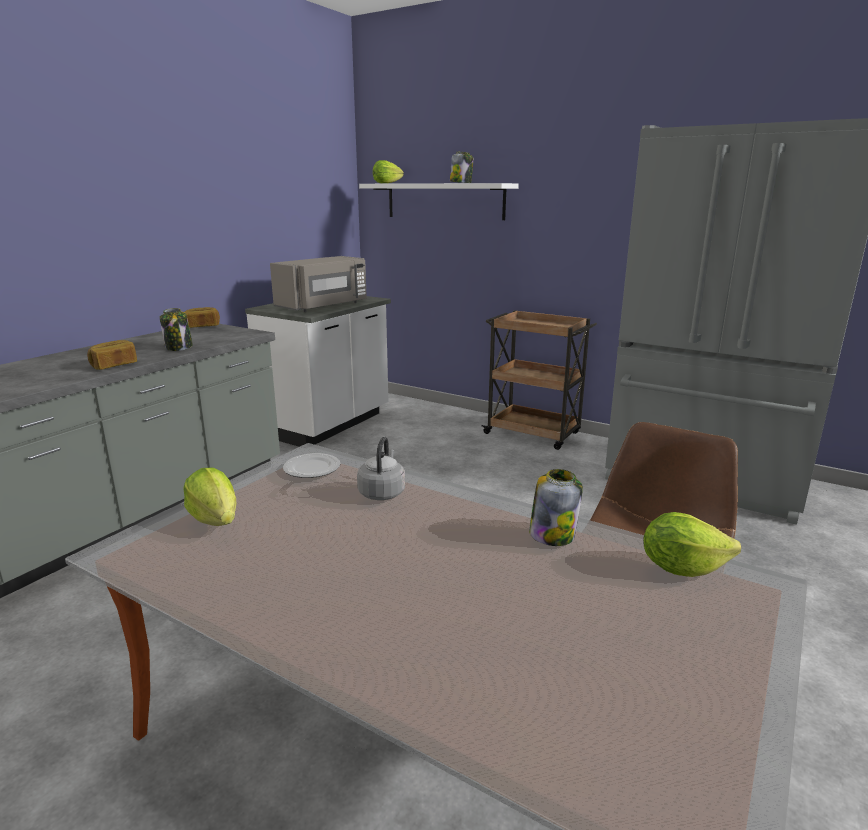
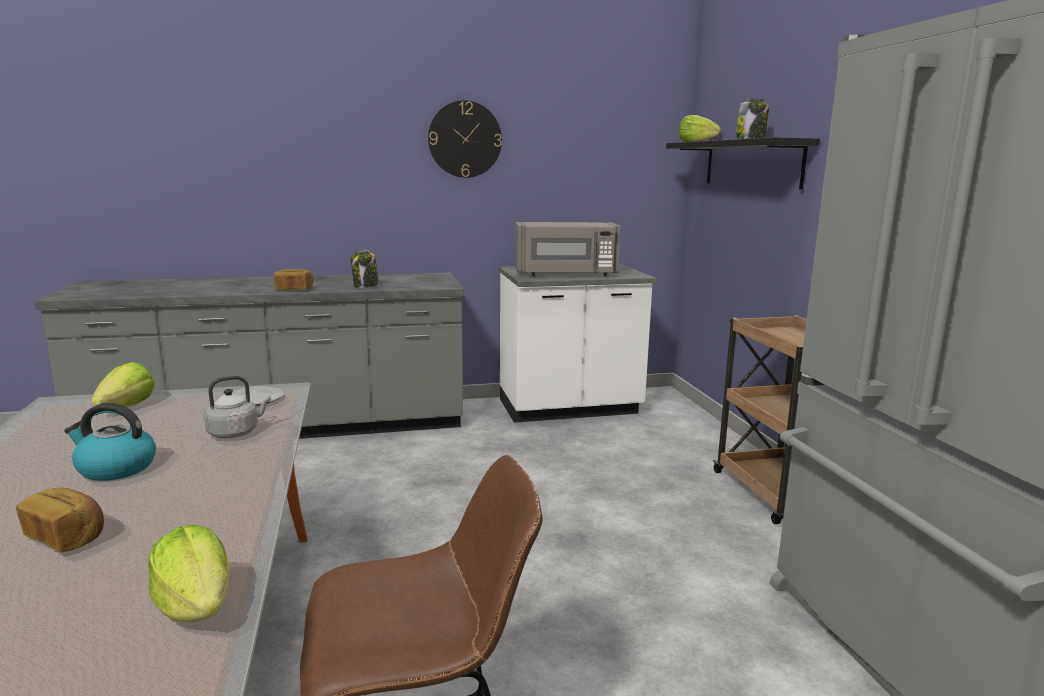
camera: 45 degrees right, 5 degrees down
(199, 181) = (465, 139): none -> wall clock
(202, 326) = (433, 275): bread -> bread (67, 537)
(383, 552) = (115, 468): none -> kettle
(444, 201) = (751, 163): white shelf -> black shelf
(552, 534) = (217, 519): jar -> none

